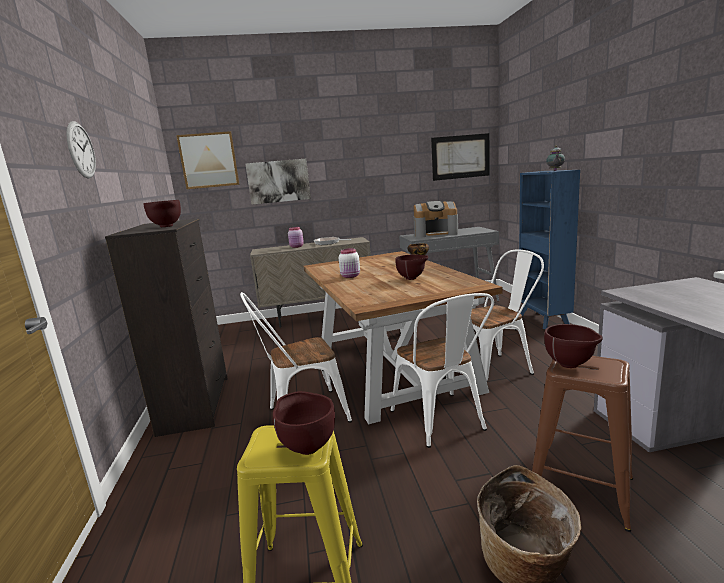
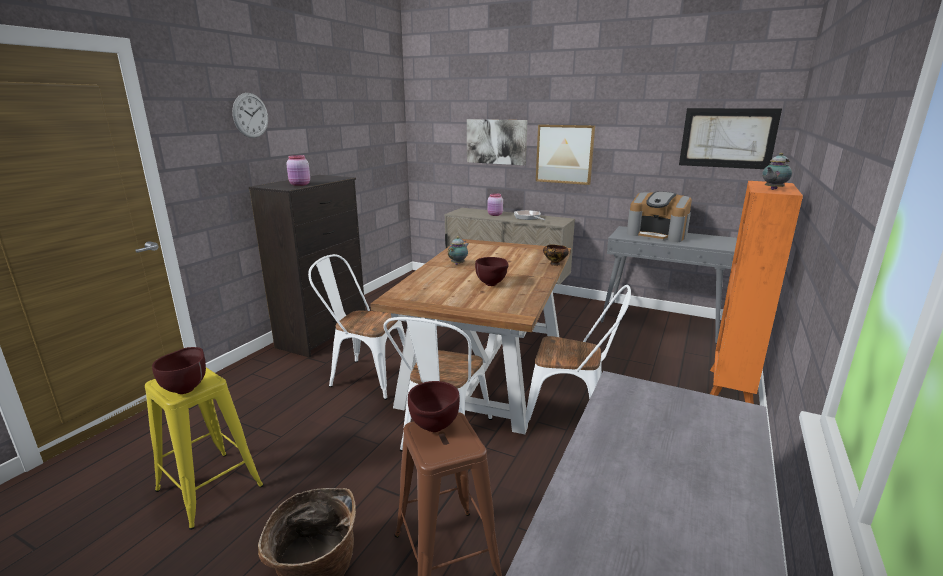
camera: 35 degrees right, 5 degrees up
(167, 226) = (300, 184): brown bowl -> pink jar
(209, 160) = (437, 112): picture -> picture (564, 154)
(351, 276) = (458, 264): white jar -> teapot
(544, 320) = (730, 389): blue bookcase -> orange bookcase

